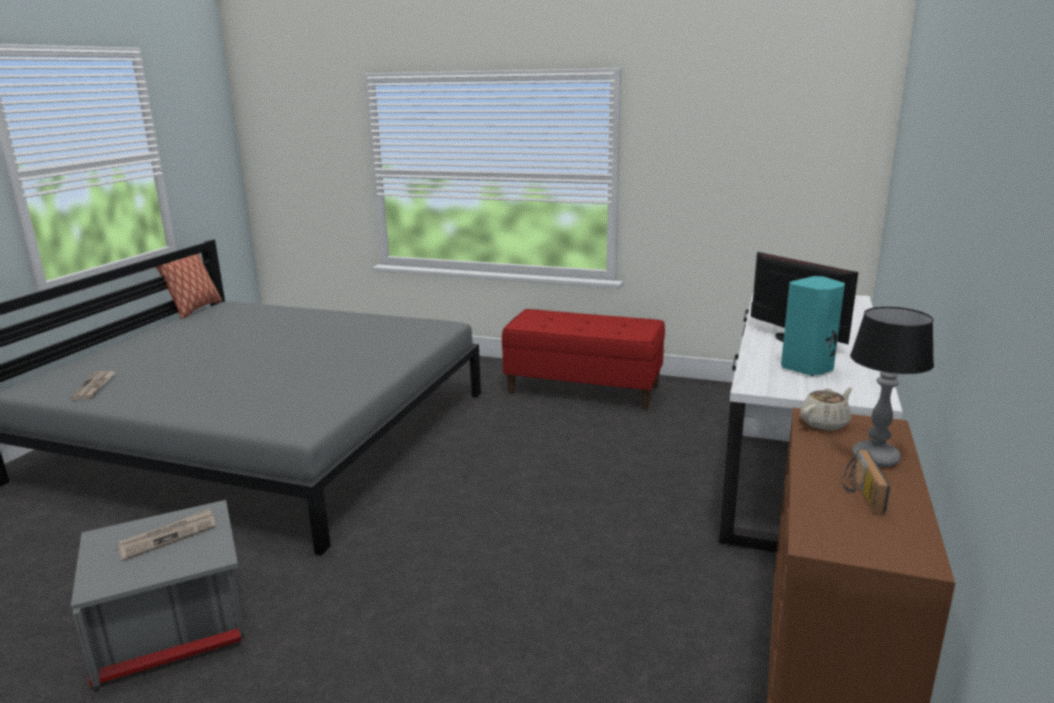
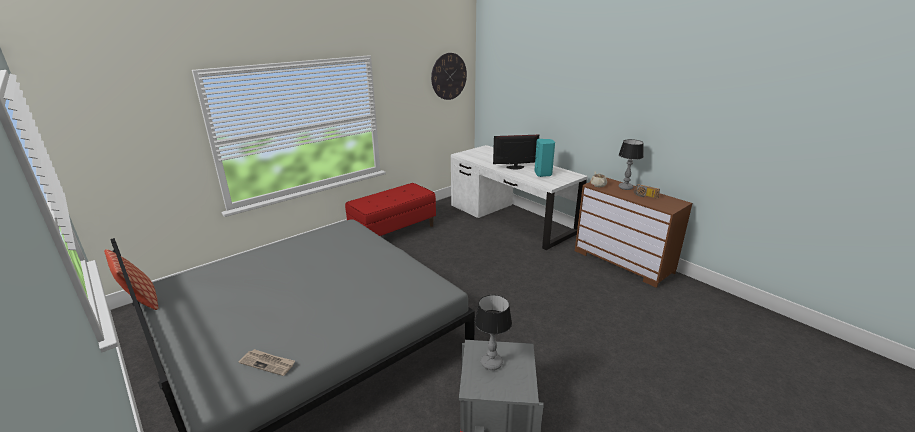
camera: 60 degrees left, 5 degrees up
(168, 536) = (491, 363): newspaper -> table lamp
(808, 125) = (449, 76): none -> wall clock

